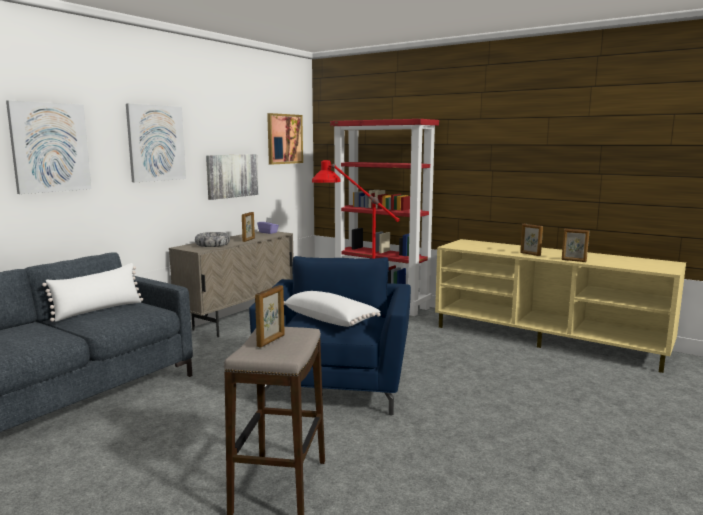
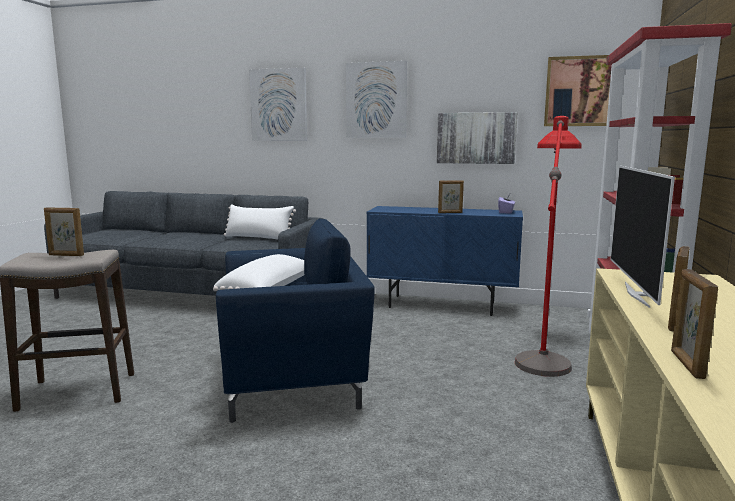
camera: 70 degrees right, 0 degrees up
(212, 245) = (407, 210): bowl -> none
(239, 321) = (442, 305): beige cabinet -> blue cabinet
(488, 250) = (638, 294): none -> television

